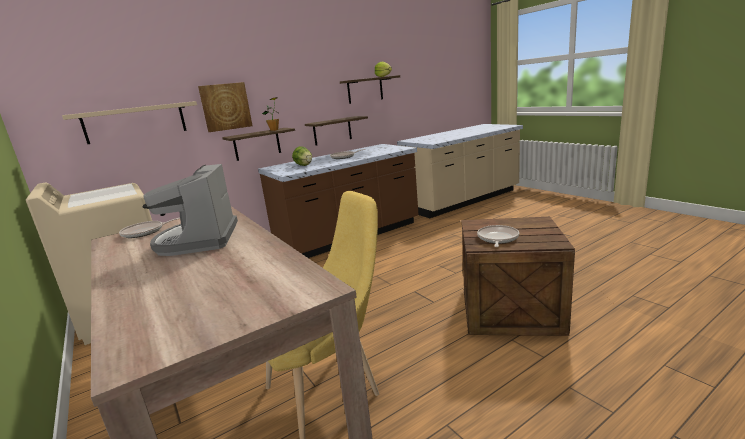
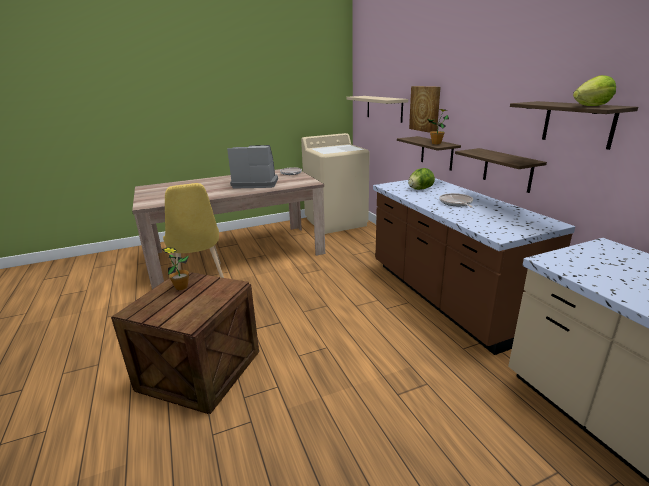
camera: 100 degrees right, 5 degrees up
(497, 238) = (181, 287): frying pan -> potted plant

